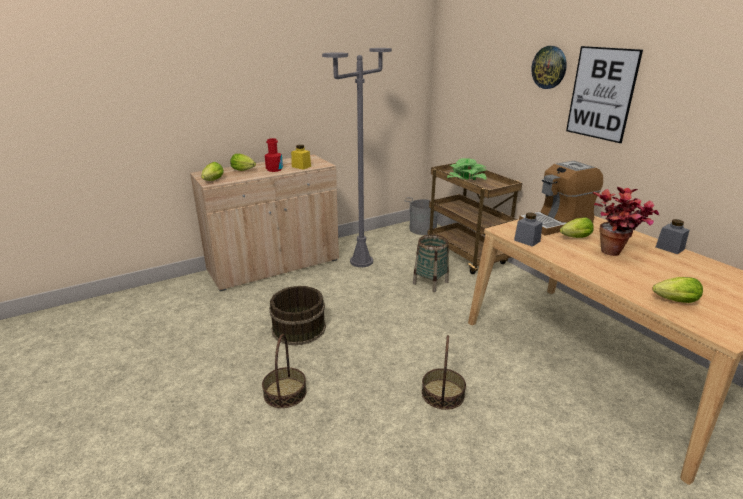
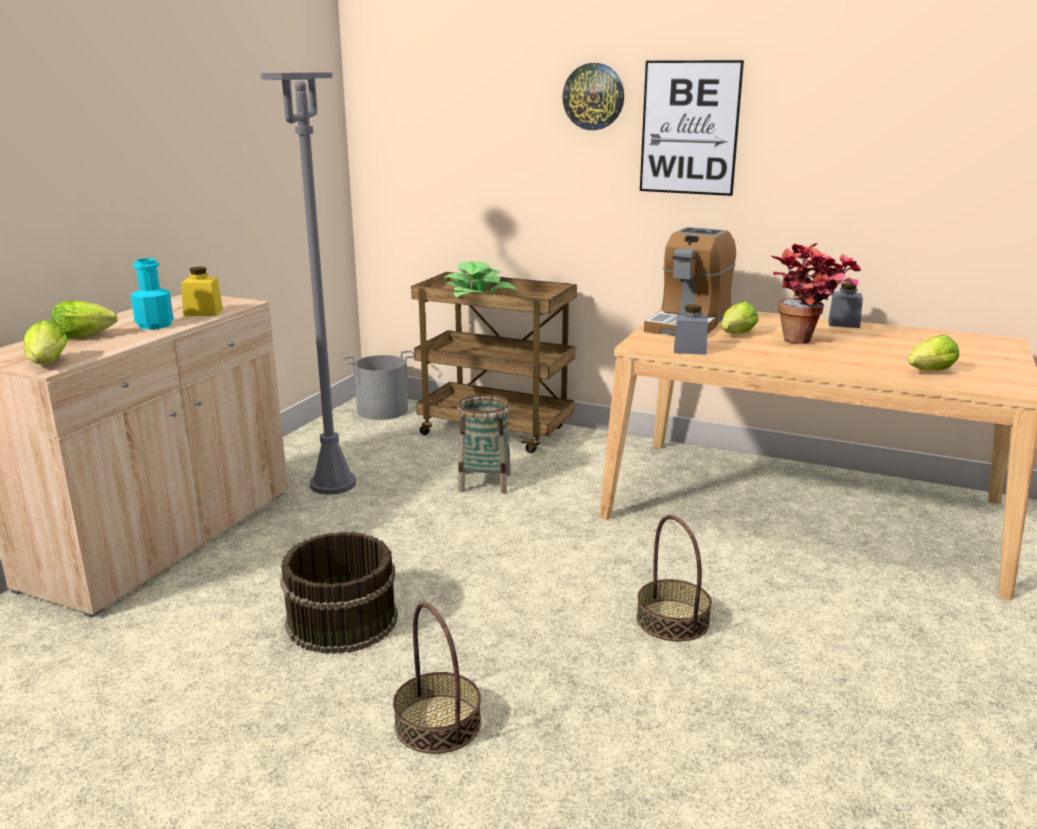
camera: 35 degrees left, 5 degrees down
(274, 169) = (155, 325): red bottle -> turquoise bottle

